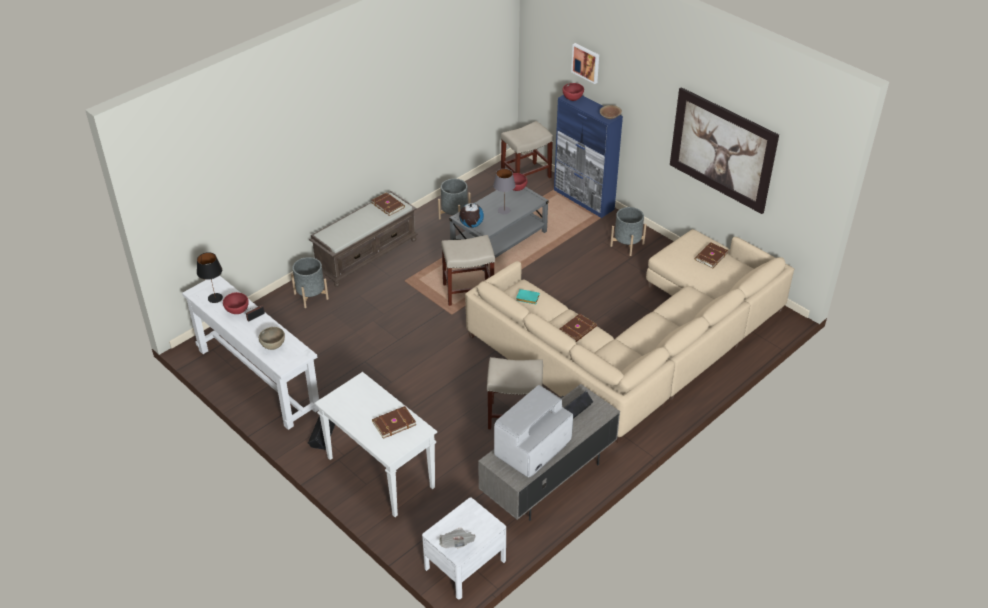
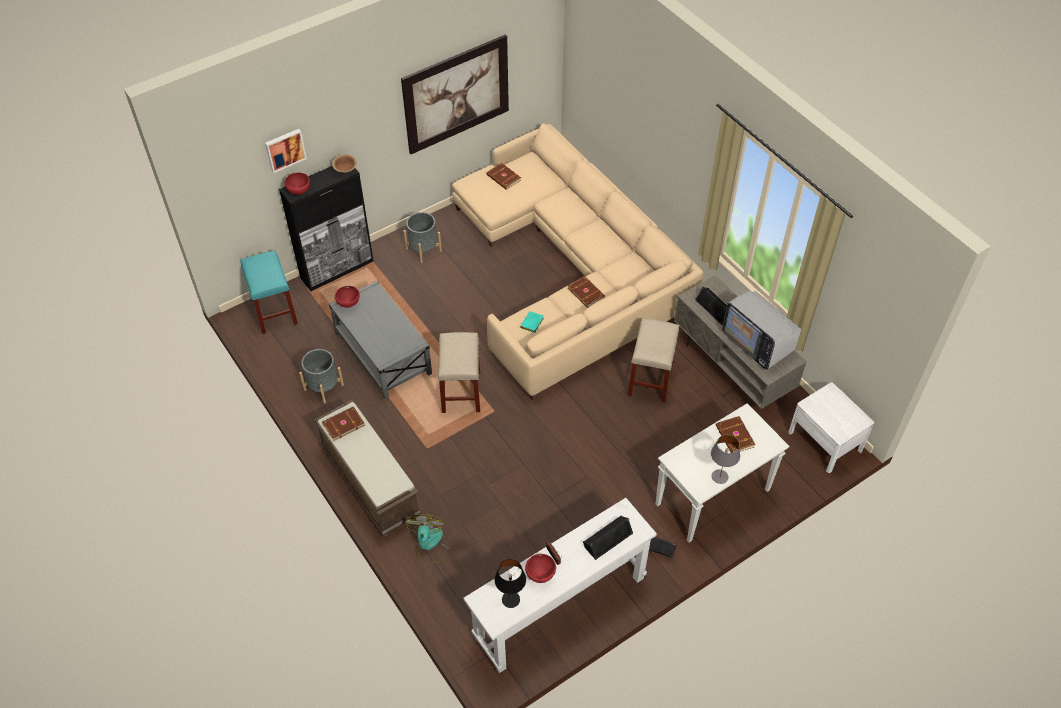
camera: 80 degrees left, 10 degrees up
(273, 346) = (607, 538): brown bowl -> black speaker
(311, 296) = (429, 545): grey planter -> fan
(457, 544) = (851, 420): newspaper -> none
(471, 225) = (400, 352): globe -> none
(504, 210) = (383, 320): grey table lamp -> grey table lamp (719, 476)
(526, 176) = (274, 311): beige stool -> turquoise stool
(584, 200) = (337, 269): blue cabinet -> black cabinet

